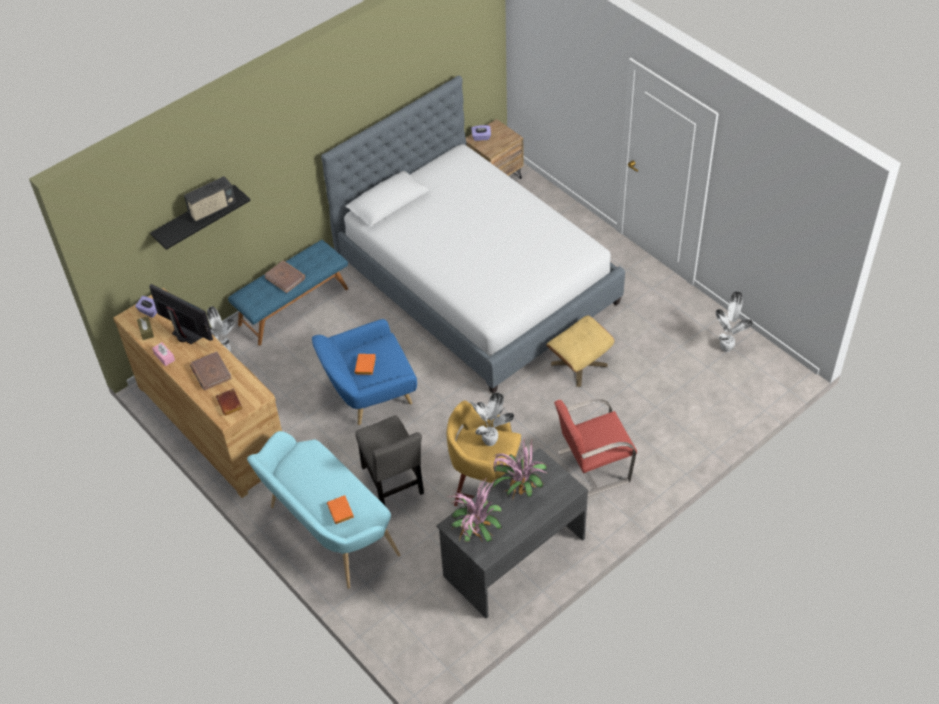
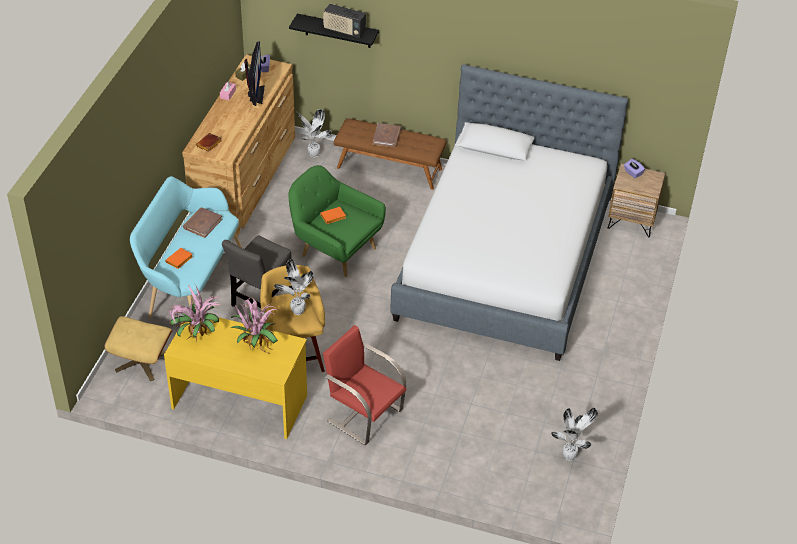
camera: 55 degrees right, 5 degrees down
(210, 372) = (230, 122): brown book -> brown book (202, 224)
(293, 306) = (389, 168): blue bench -> brown bench
(369, 395) = (335, 249): blue armchair -> green armchair
(513, 556) = (240, 401): grey desk -> yellow desk
(579, 364) = (467, 361): beige ottoman -> beige ottoman (142, 361)

